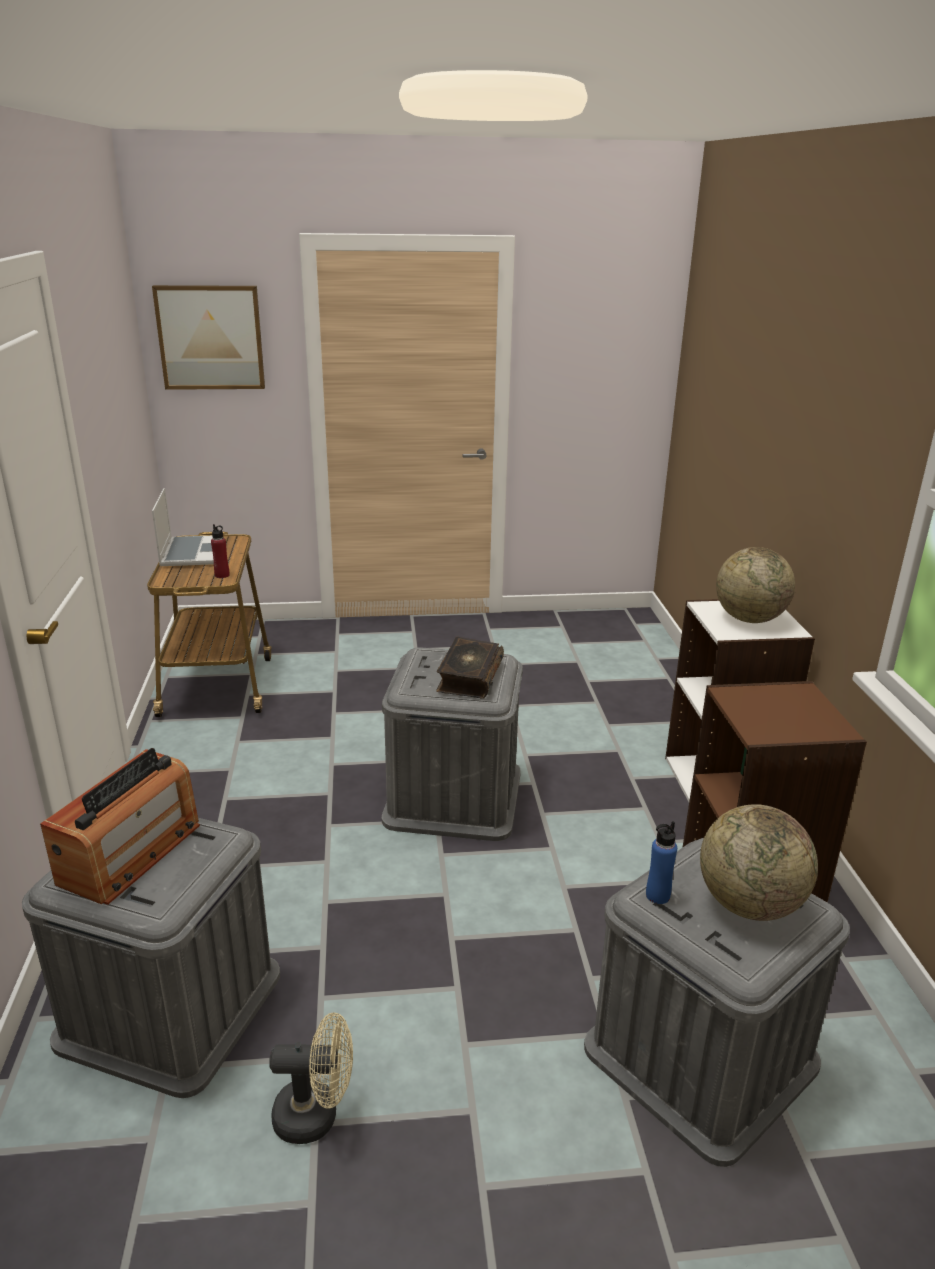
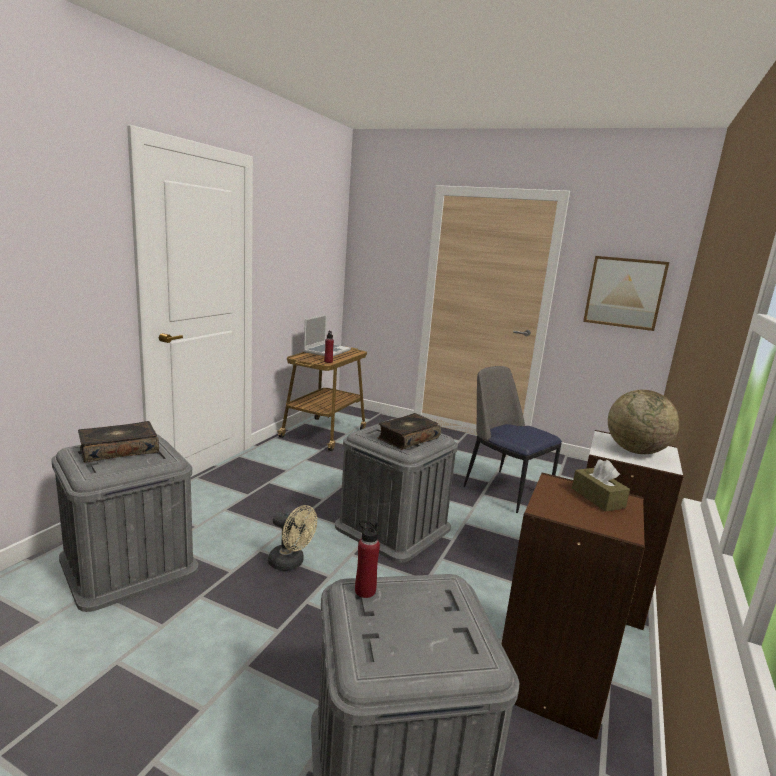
camera: 30 degrees right, 10 degrees down
(131, 853) = (119, 450): radio -> book
(210, 337) = (380, 242): picture -> picture (624, 292)
(316, 1115) = (123, 657): beige fan -> beige fan (291, 563)
(530, 689) = (504, 490): none -> chair
(657, 895) = (365, 591): blue bottle -> red bottle
(749, 904) = (429, 629): globe -> none
(782, 699) = (597, 498): none -> brown tissue box

